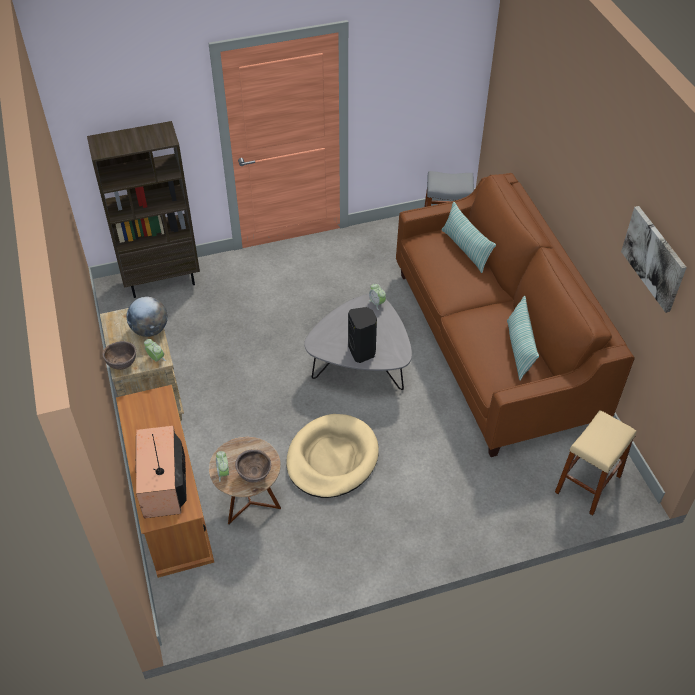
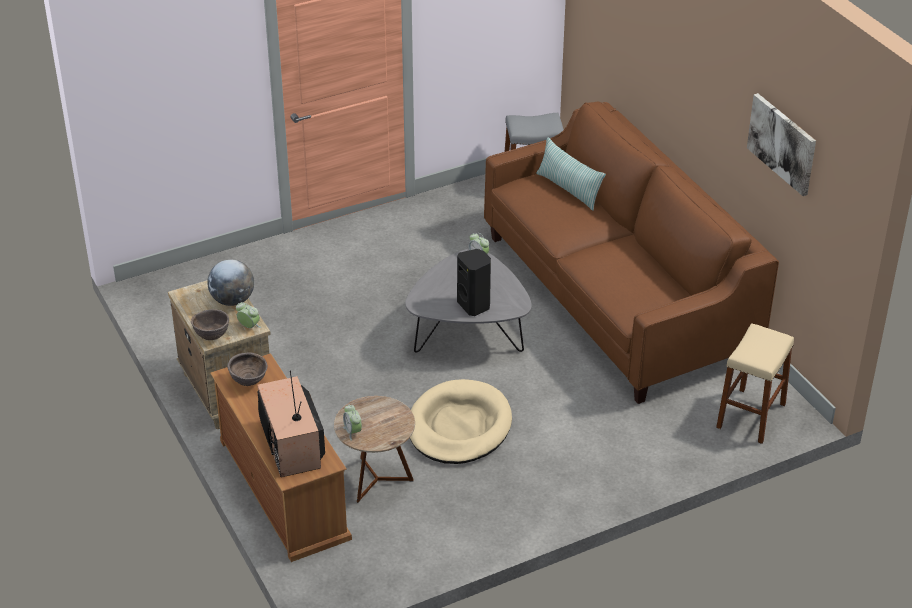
camera: 10 degrees left, 10 degrees down
(162, 280) = (204, 274): brown bookcase -> none
(254, 475) = (388, 430): brown bowl -> brown bowl (249, 382)
(519, 349) = (652, 278): pillow -> none

